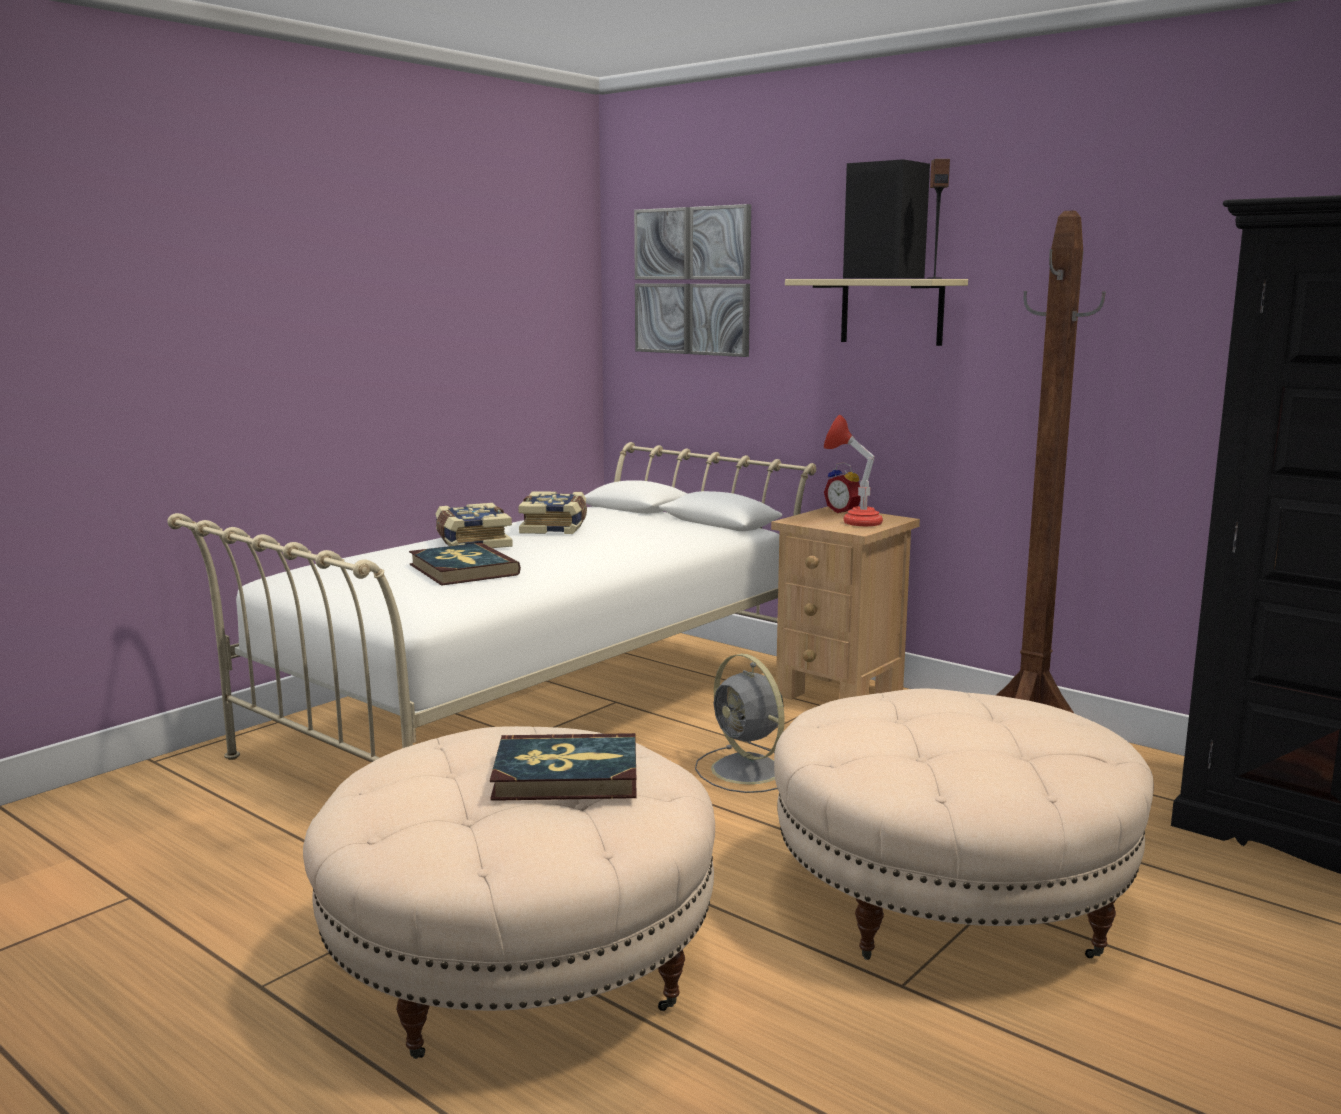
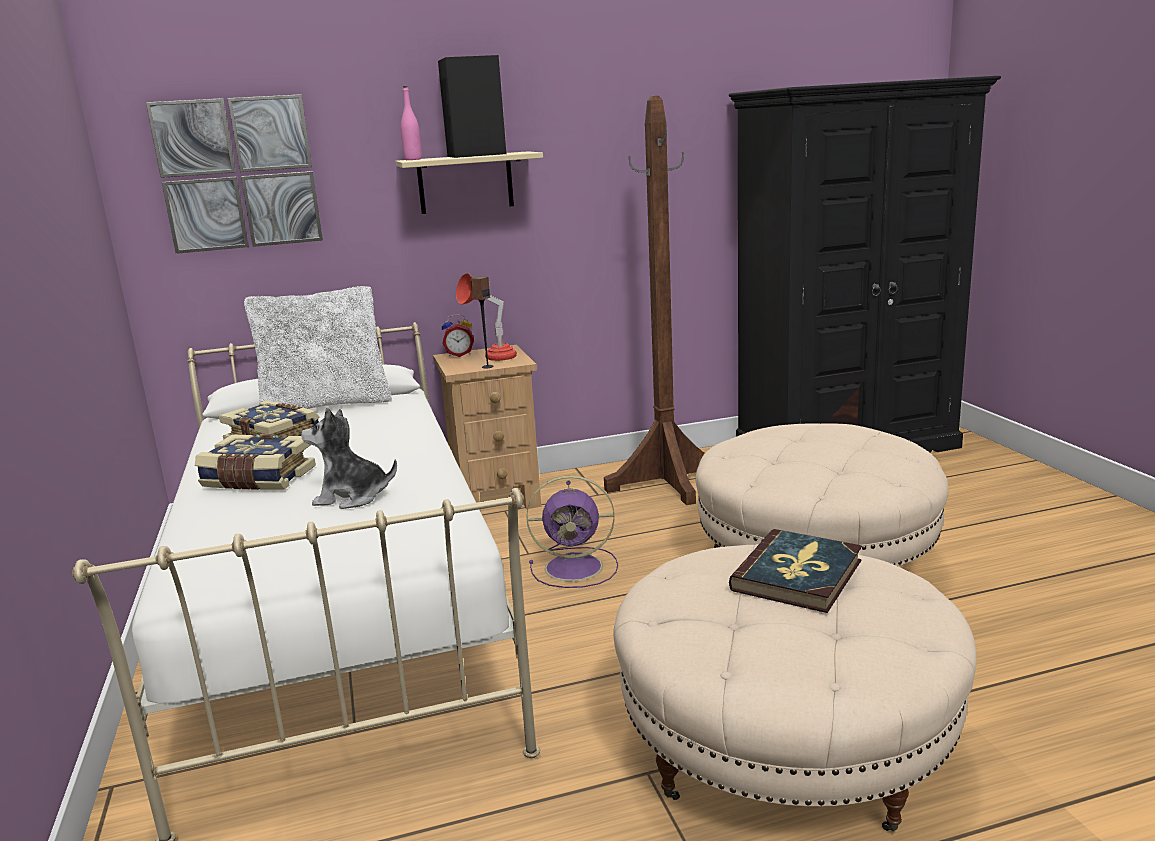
camera: 55 degrees left, 5 degrees up
(462, 569) = (352, 497): book -> plush toy
(666, 518) = (326, 403): none -> white pillow
(749, 771) = (576, 567): grey fan -> purple fan
(821, 278) = (413, 159): none -> pink bottle
(934, 278) = (522, 152): speaker -> speaker (487, 366)

